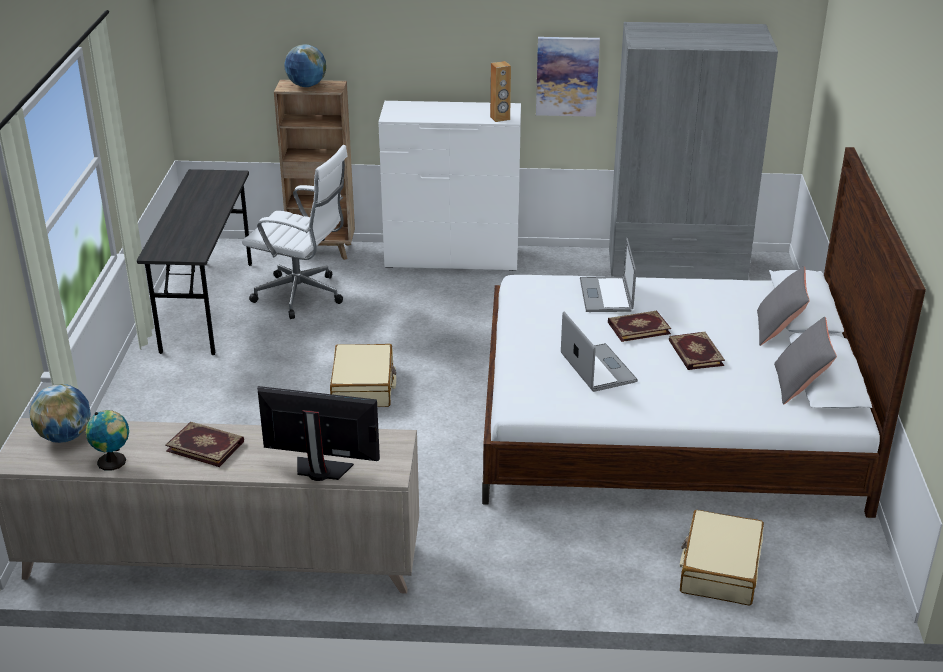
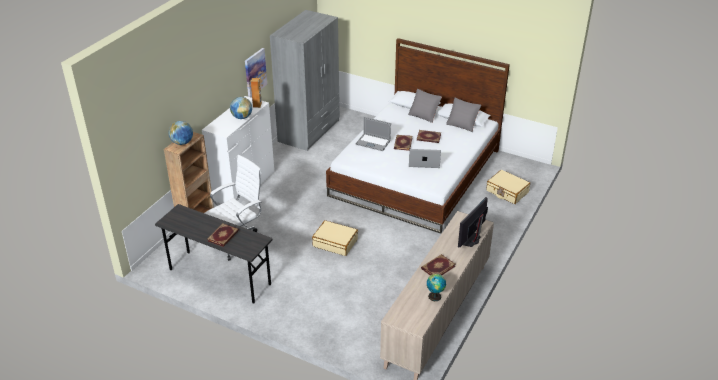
camera: 65 degrees left, 5 degrees up
(65, 436) = (406, 308): globe -> globe (242, 117)
(187, 223) = (223, 236): none -> book

